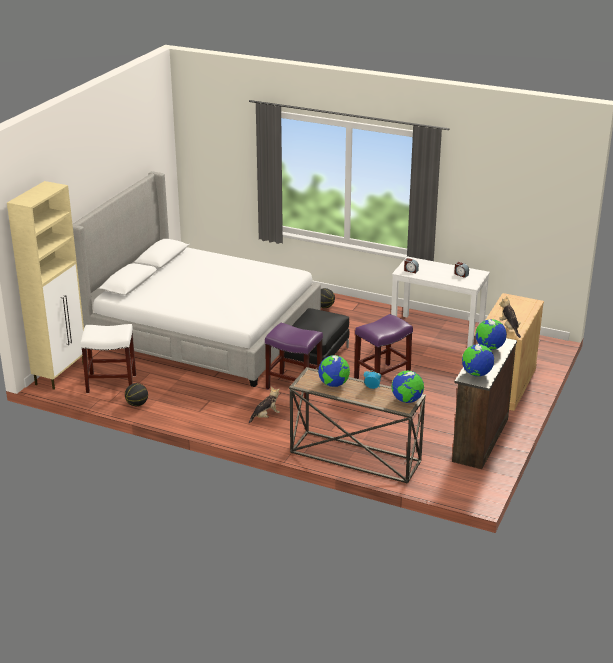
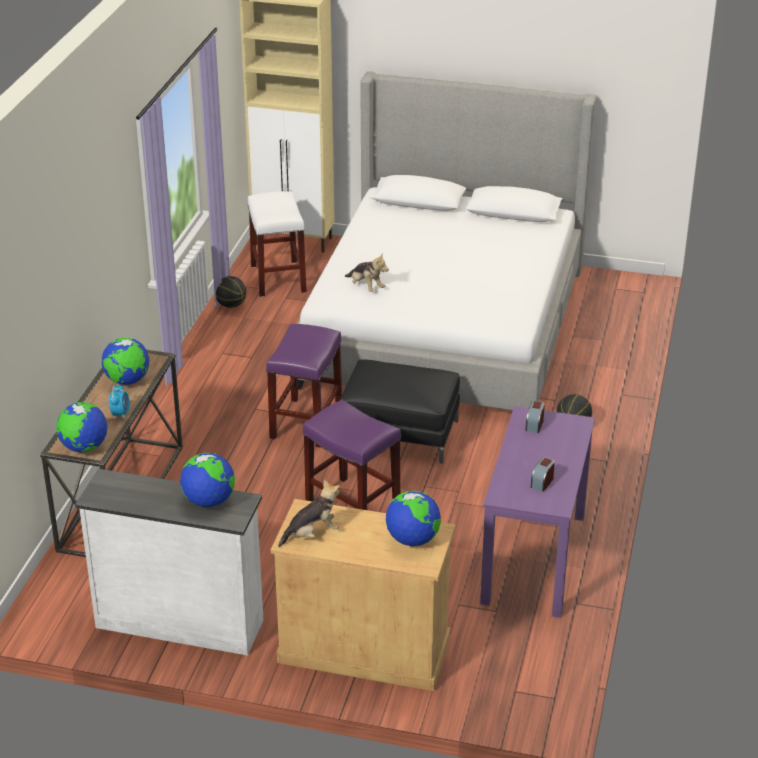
camera: 80 degrees right, 5 degrees up
(265, 416) = (217, 408): plush toy -> plush toy (366, 287)
(437, 331) = (534, 558): white desk -> purple desk
(476, 374) = (119, 489): globe -> globe (413, 539)
(479, 440) = (179, 622): brown dresser -> white dresser

